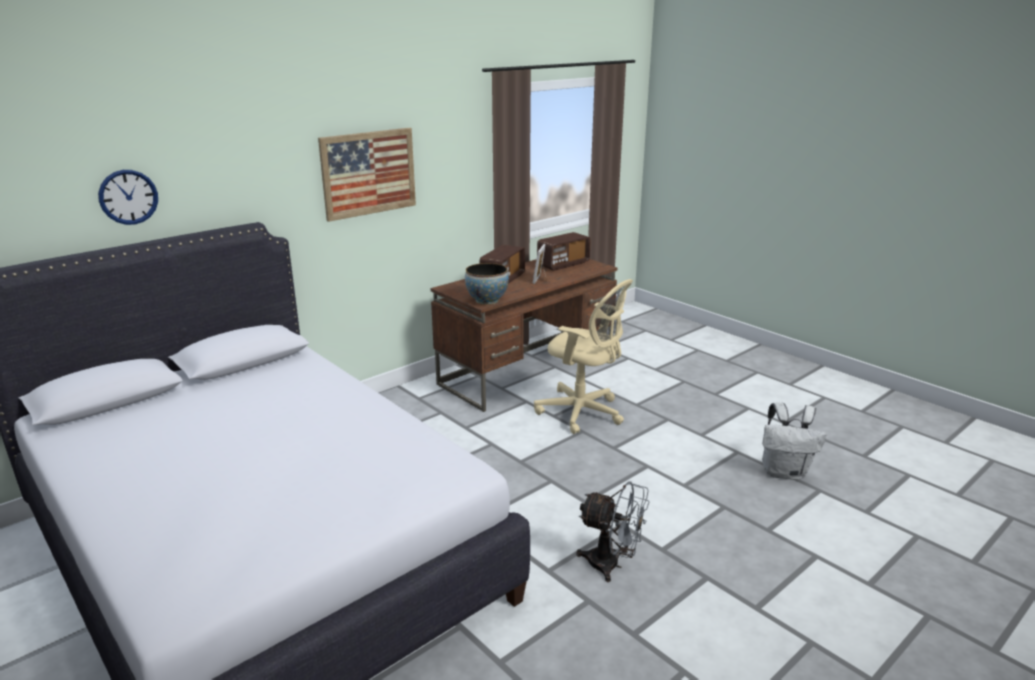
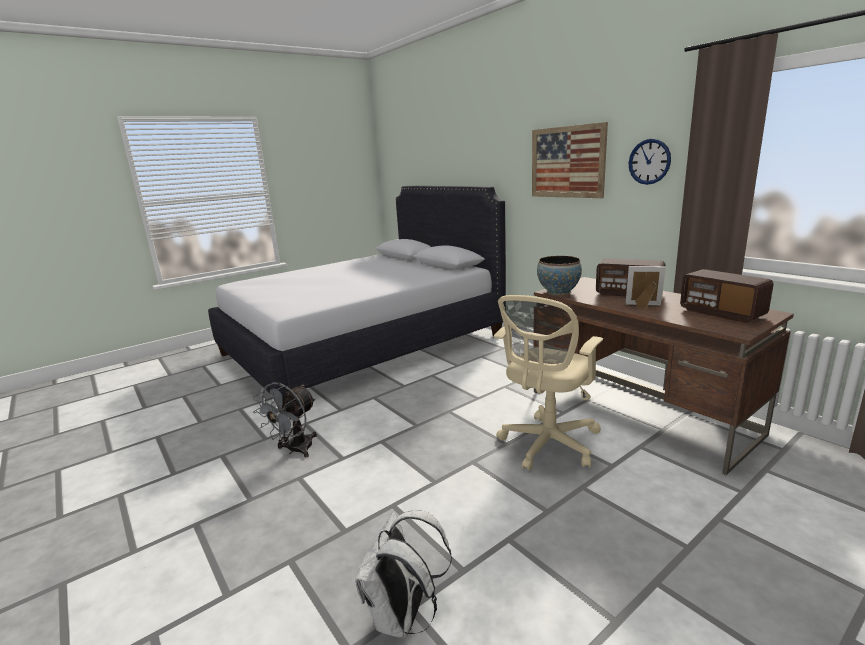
camera: 95 degrees right, 5 degrees down
(128, 197) = (447, 160): wall clock -> wall clock (649, 161)

